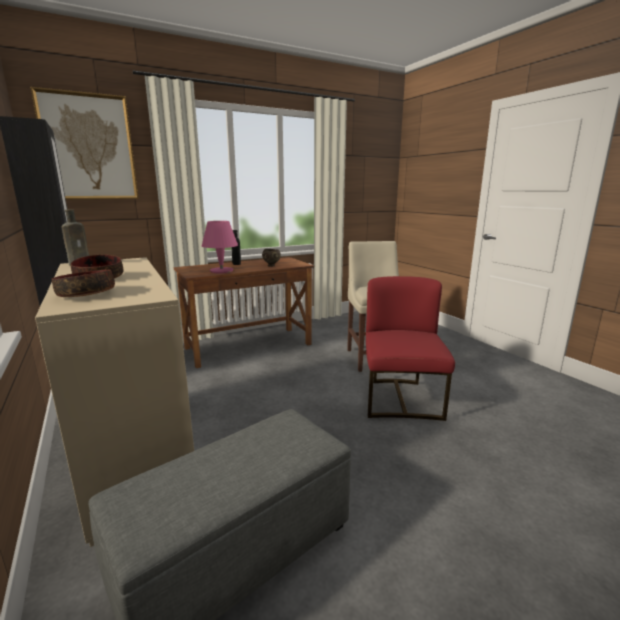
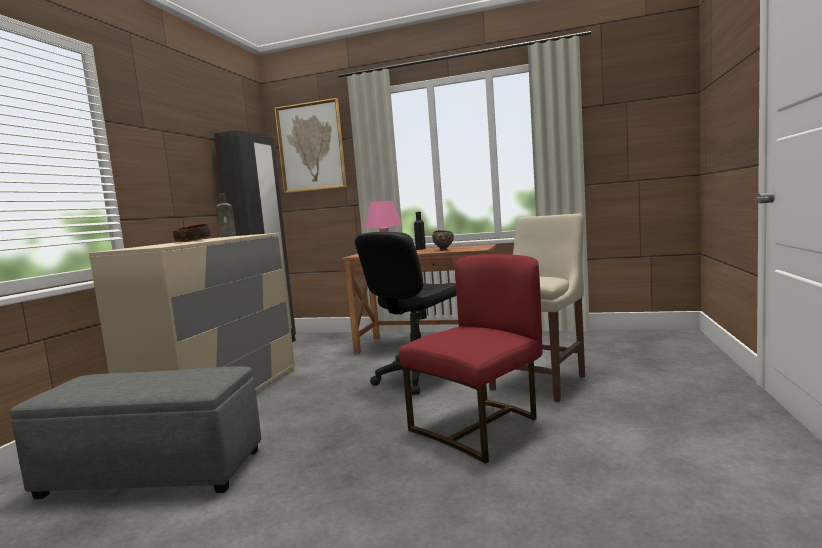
camera: 45 degrees right, 10 degrees down
(87, 294) = (147, 246): bowl -> none
(294, 375) = (418, 377): none -> black office chair

